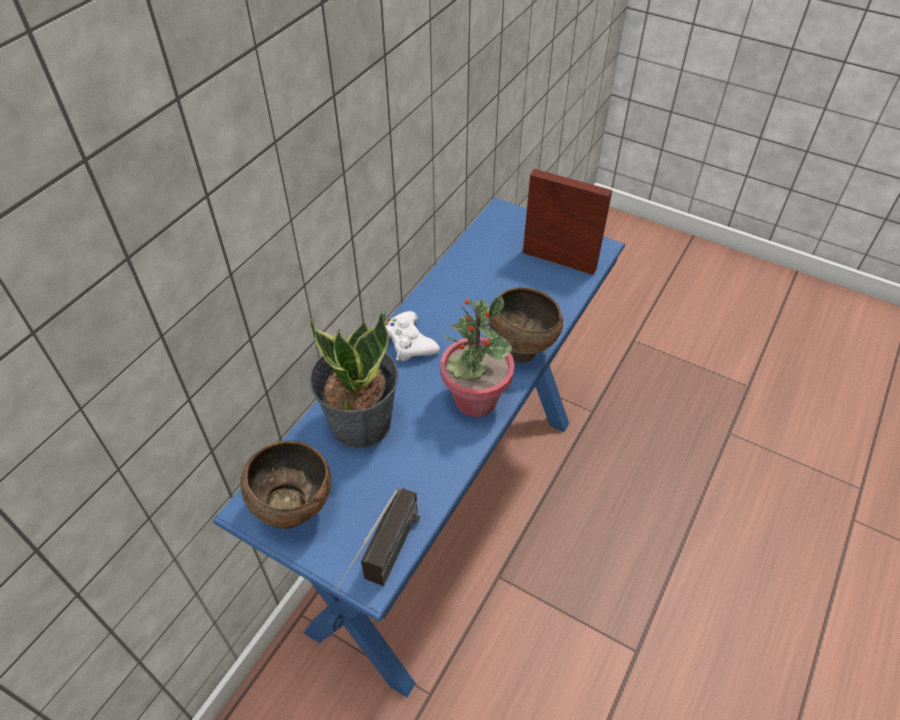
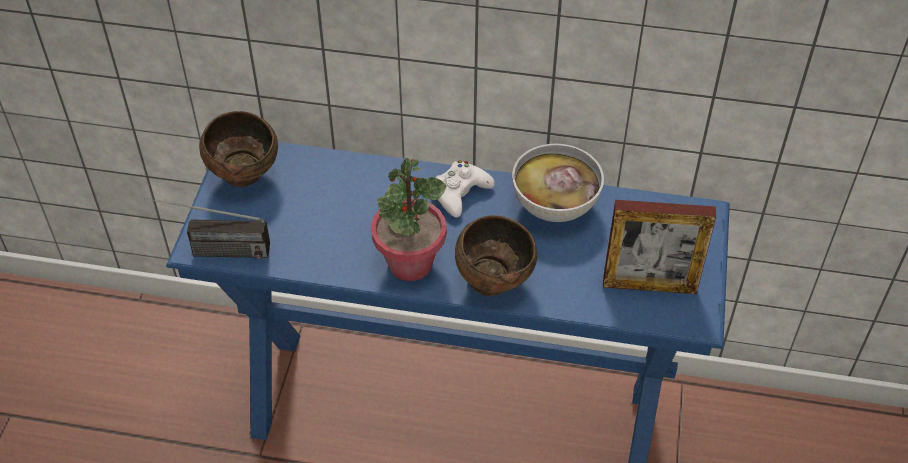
camera: 70 degrees right, 0 degrees up
(360, 422) = (348, 189): potted plant -> none
(455, 288) = (554, 207): none -> bowl
(559, 260) = (649, 285): picture frame -> picture frame turned 90 degrees clockwise

